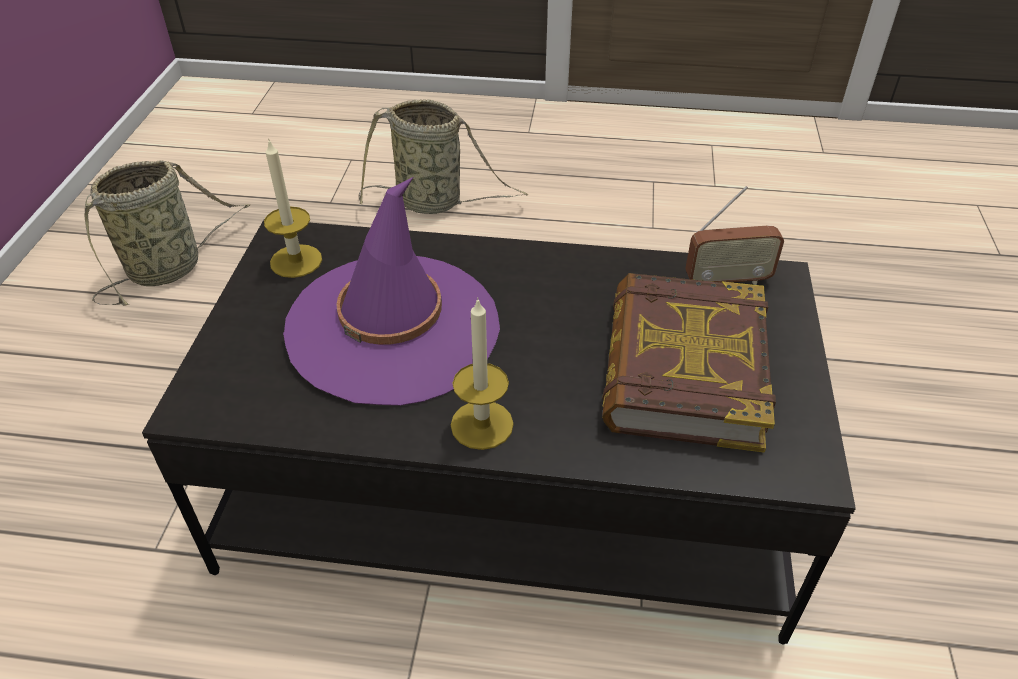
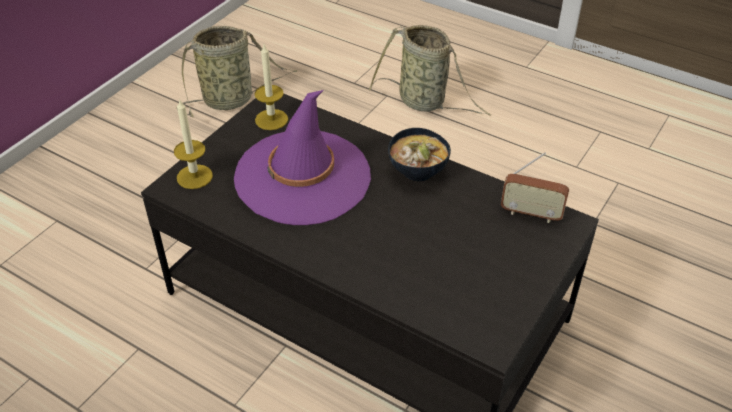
camera: 25 degrees right, 0 degrees up
(482, 424) = (317, 249): candle -> candle (194, 176)
(548, 272) = (417, 172): none -> bowl
(682, 370) = (458, 258): book -> none

